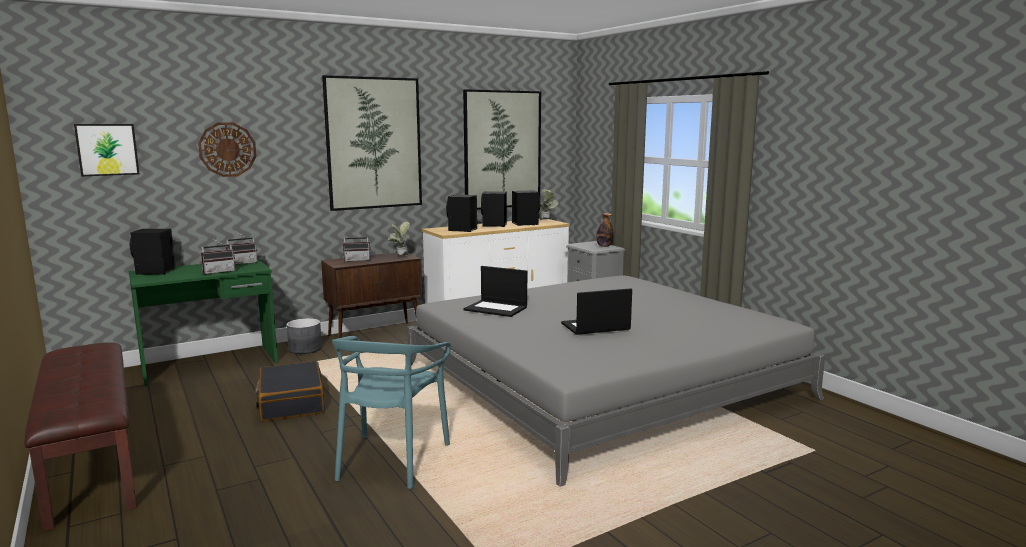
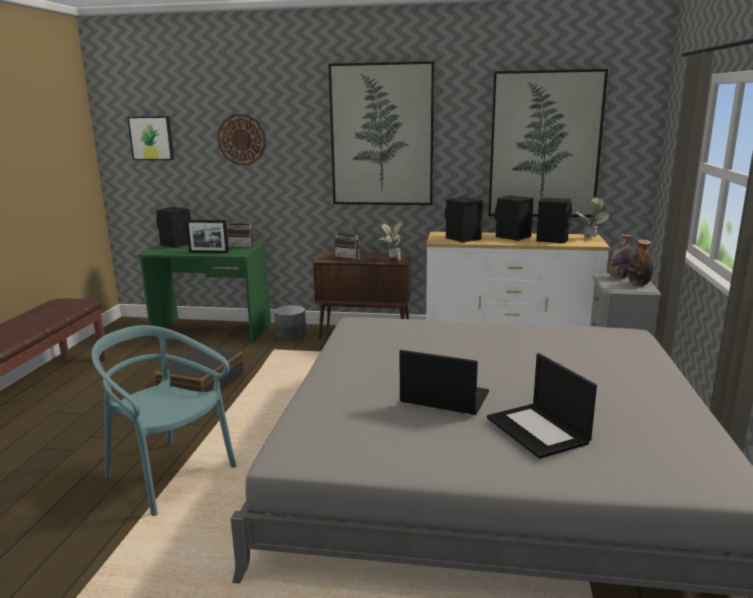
camera: 40 degrees right, 5 degrees up
(219, 272) = (208, 252): radio -> picture frame
(391, 460) = (168, 475): turquoise chair -> turquoise chair turned 75 degrees clockwise
(496, 308) = (394, 341): laptop -> laptop (538, 430)
(585, 244) = (618, 277): none -> bottle

